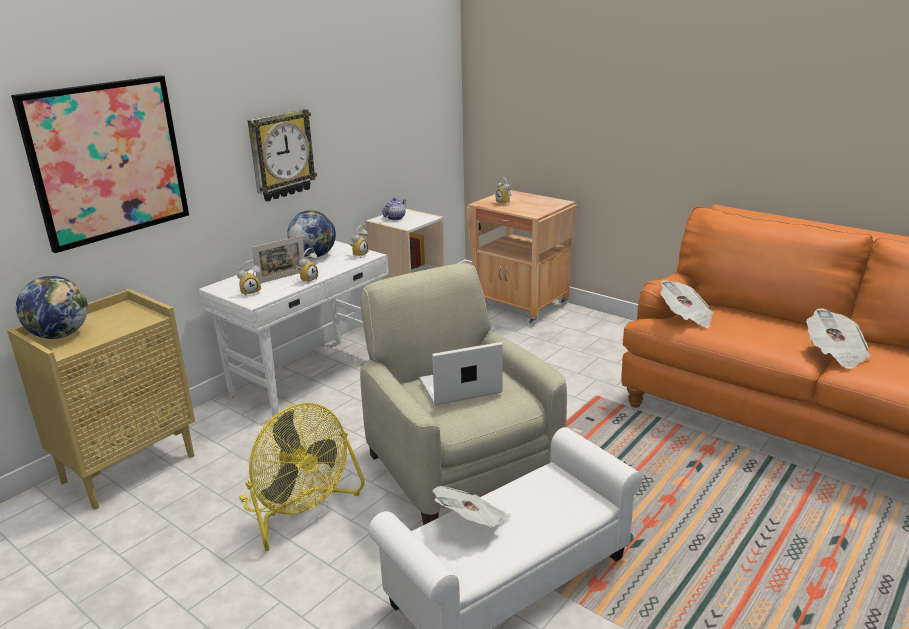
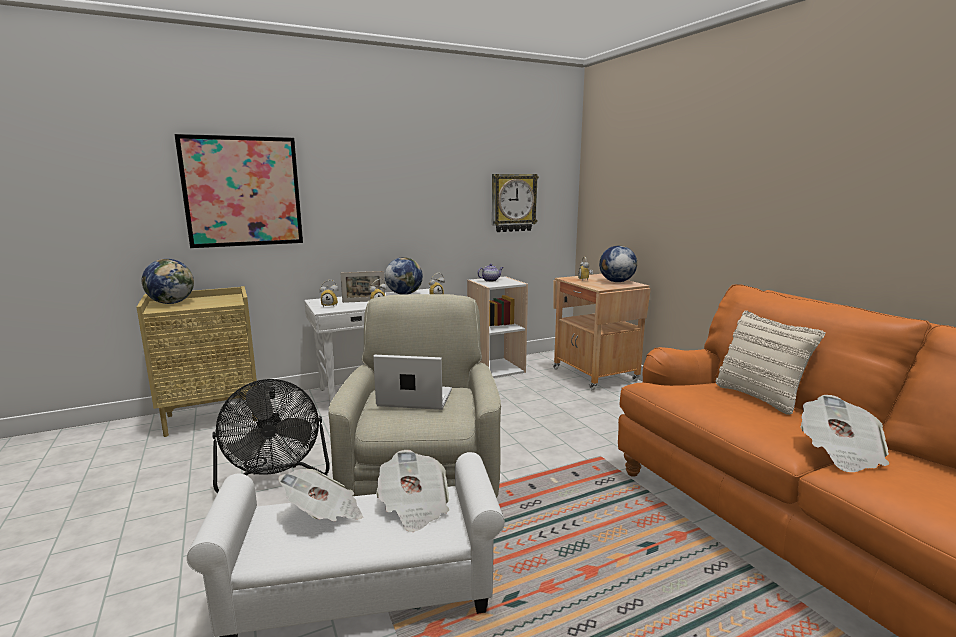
camera: 25 degrees right, 10 degrees down
(281, 155) = (392, 213): wall clock -> wall clock (513, 203)
(297, 513) = (271, 477): yellow fan -> black fan
(538, 201) = (616, 282): none -> globe
(686, 317) = (683, 387): newspaper -> newspaper (414, 507)
(747, 315) = (760, 398): none -> beige pillow

